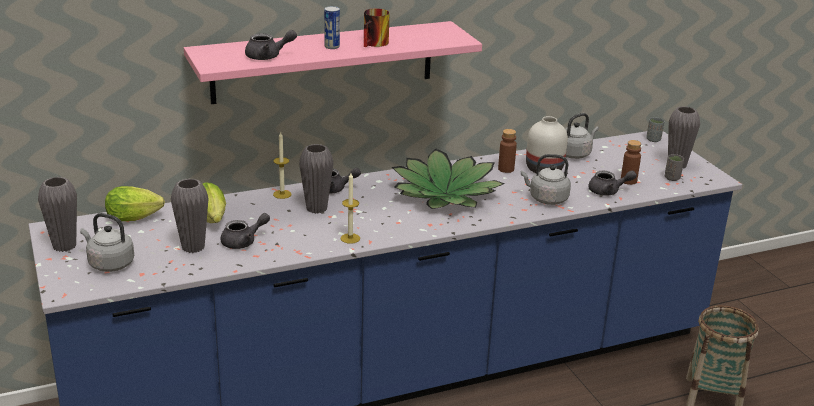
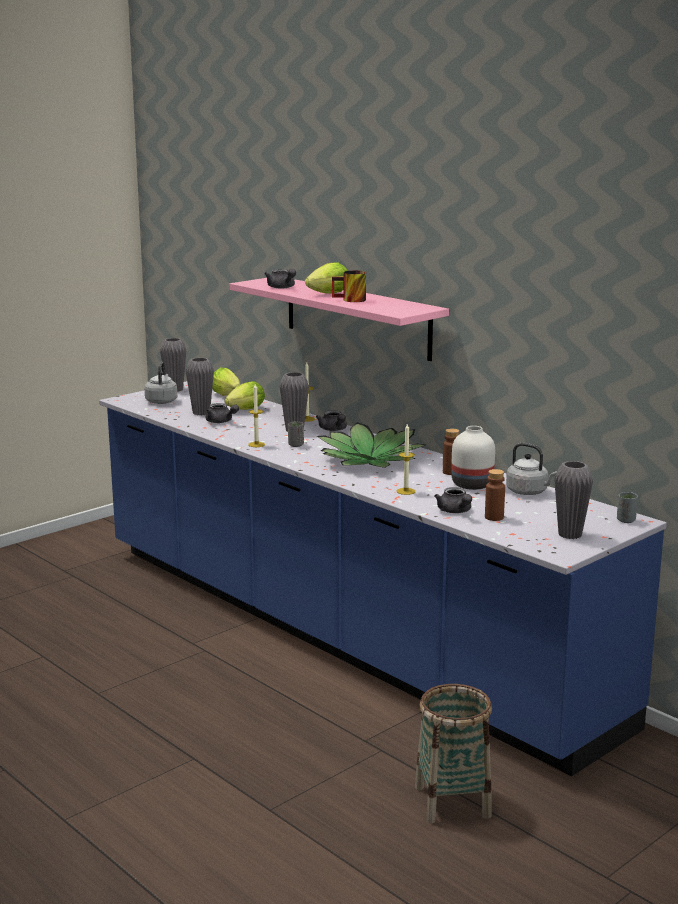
camera: 70 degrees right, 10 degrees down
(332, 47) = (326, 294): can -> lettuce
(546, 199) = (405, 491): grey kettle -> candle
(672, 178) = (530, 534): grey cup -> grey cup (296, 445)

